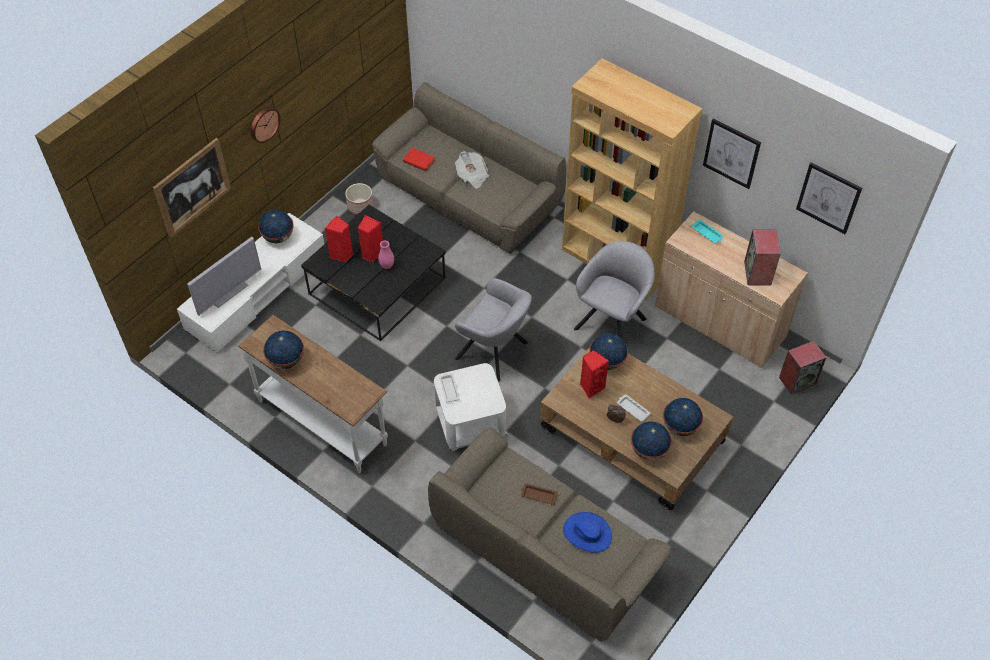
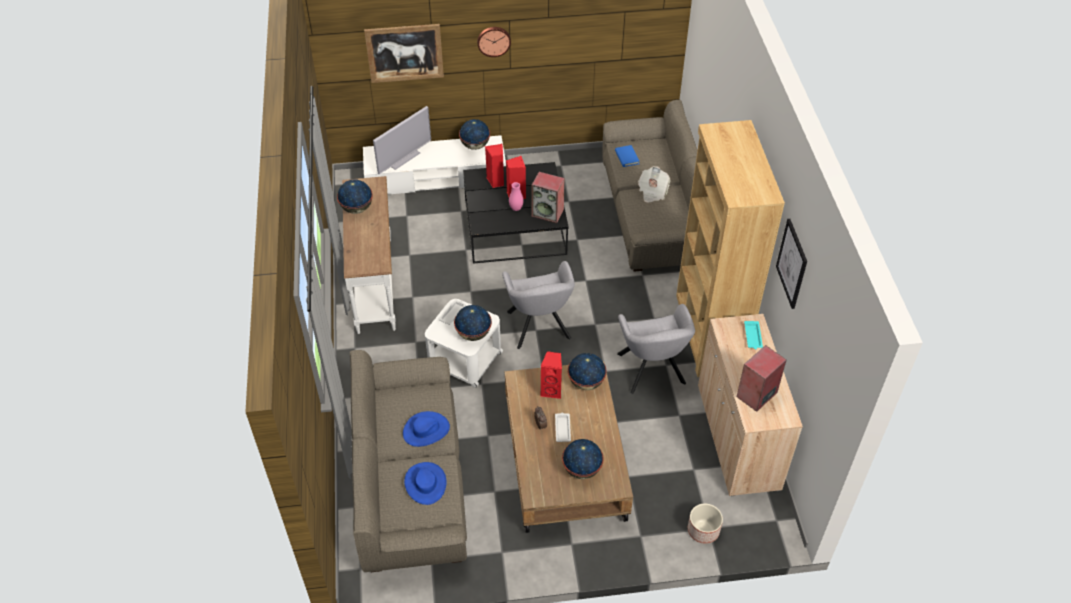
camera: 45 degrees right, 5 degrees down
(228, 292) = (403, 158): television -> television turned 45 degrees counterclockwise
(360, 206) = (567, 170): planter -> planter (703, 530)
(418, 161) = (626, 157): red book -> blue book
(538, 495) = (426, 430): brown tray -> blue hat
(612, 321) = (652, 372): grey armchair -> grey armchair turned 90 degrees clockwise
(649, 450) = (537, 466): globe -> globe (473, 334)
(797, 380) = (749, 529): speaker -> speaker (548, 213)
(828, 198) = (828, 349): picture -> none

